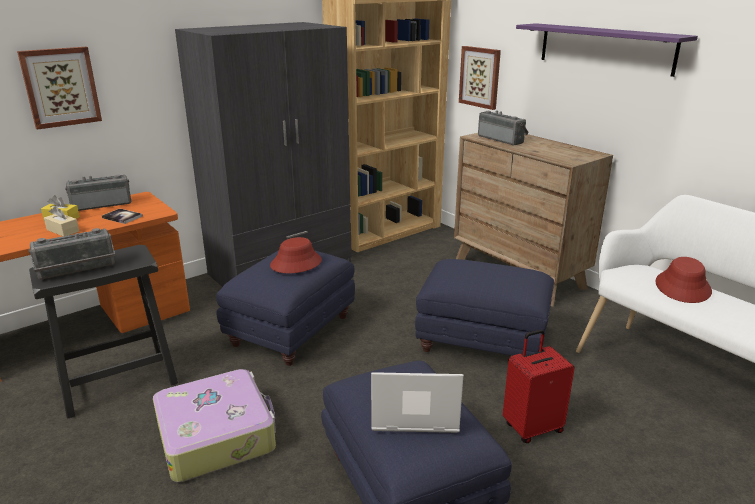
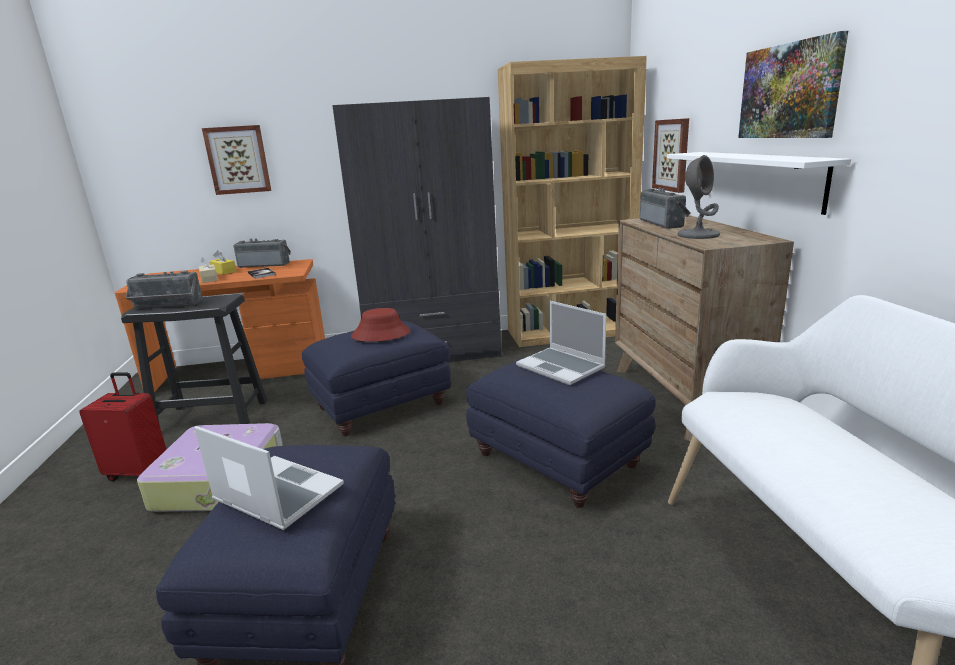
camera: 30 degrees right, 5 degrees down
(485, 268) = (562, 367): none -> laptop
(532, 427) = (515, 576): red suitcase -> red suitcase (139, 471)
(545, 151) = (698, 235): none -> grey table lamp
(576, 107) = (758, 178): none -> white shelf
(605, 48) = (789, 91): purple shelf -> picture
(683, 287) = (807, 434): red hat -> none

